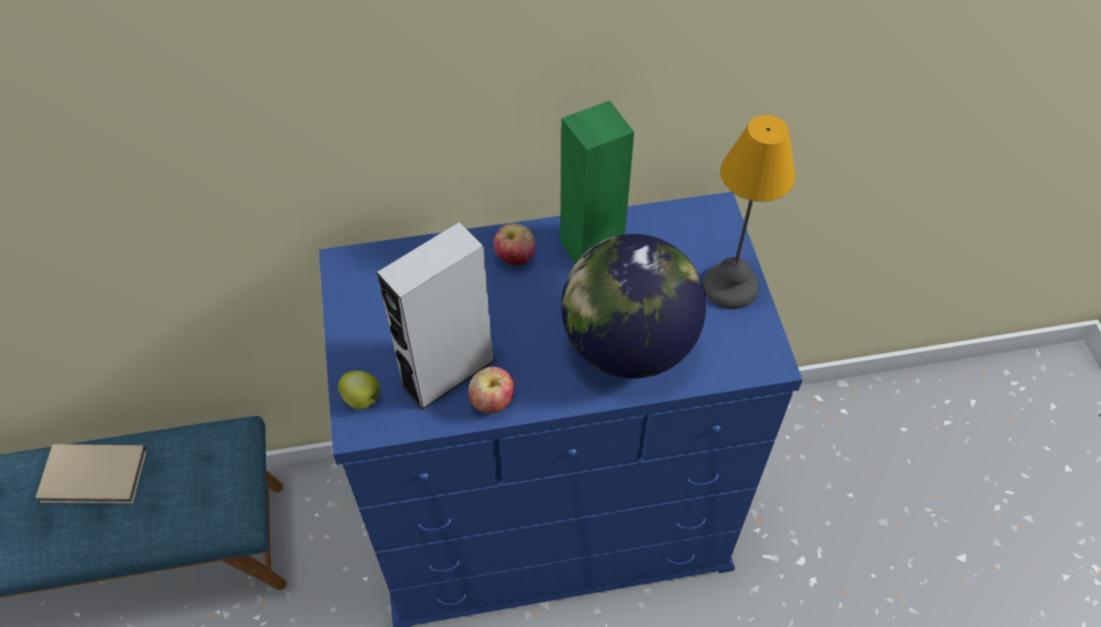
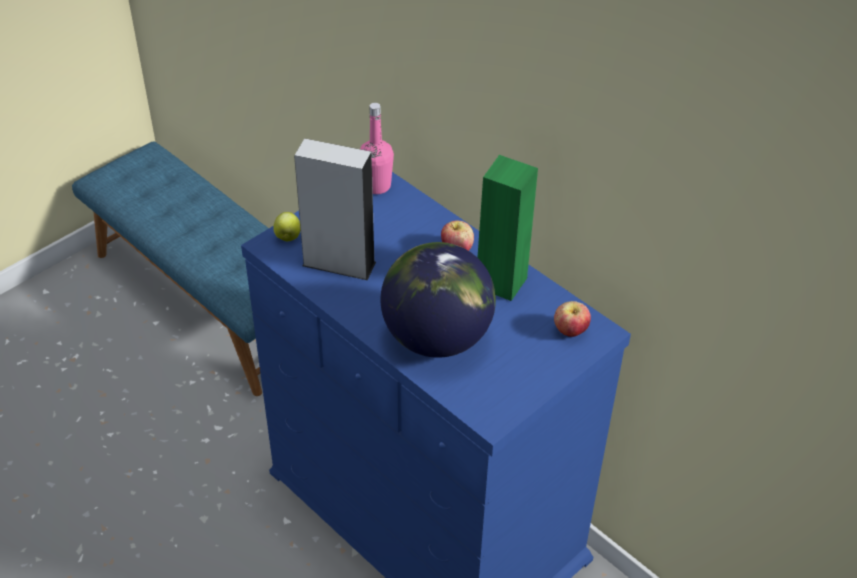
camera: 55 degrees right, 10 degrees down
(95, 477) = (225, 228): beige book -> none
(355, 271) = (376, 186): none -> pink bottle
(492, 402) = (335, 294): apple -> apple (570, 331)
(732, 286) = (540, 371): table lamp -> none

